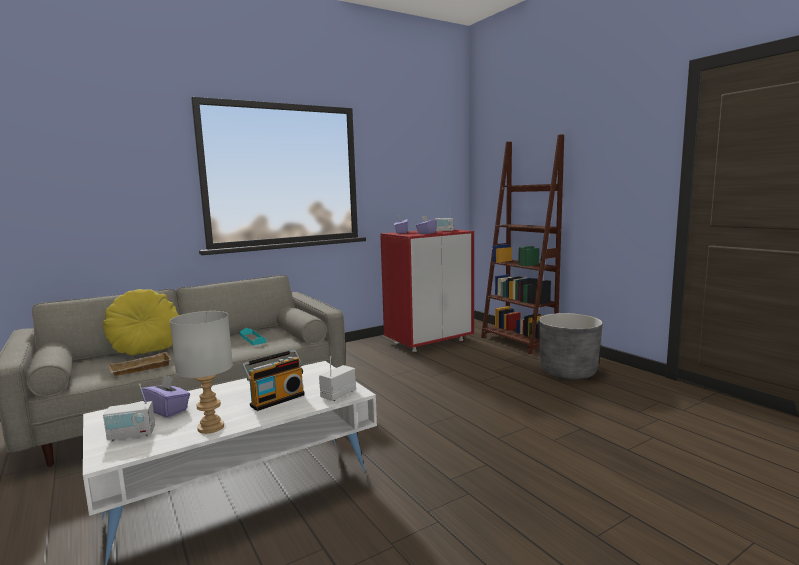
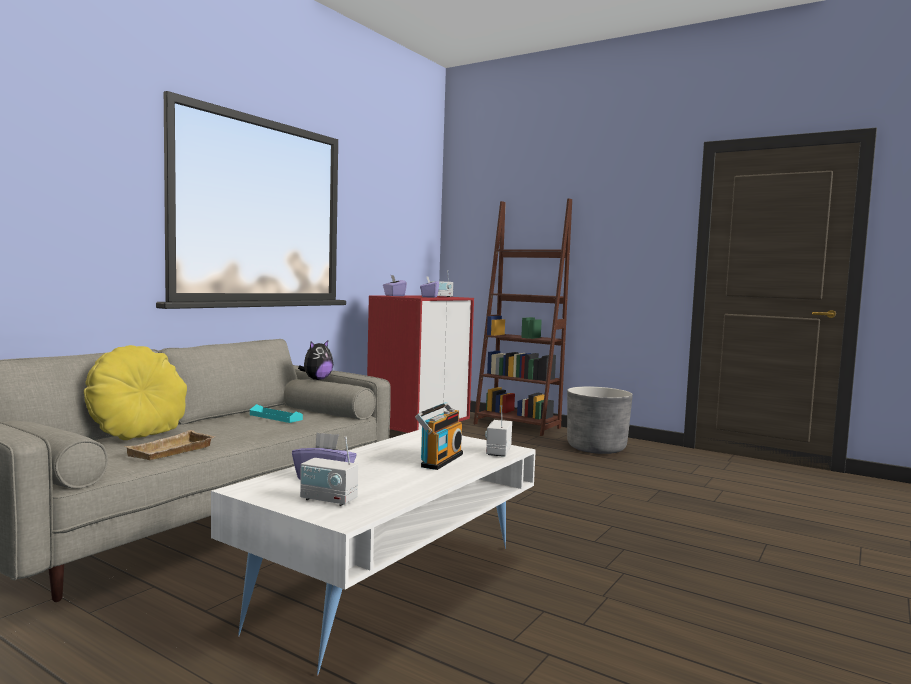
camera: 25 degrees left, 5 degrees down
(132, 434) = (328, 499): radio -> radio turned 60 degrees clockwise
(210, 428) = (414, 486): grey table lamp -> none
(297, 308) = (317, 379): none -> plush toy

